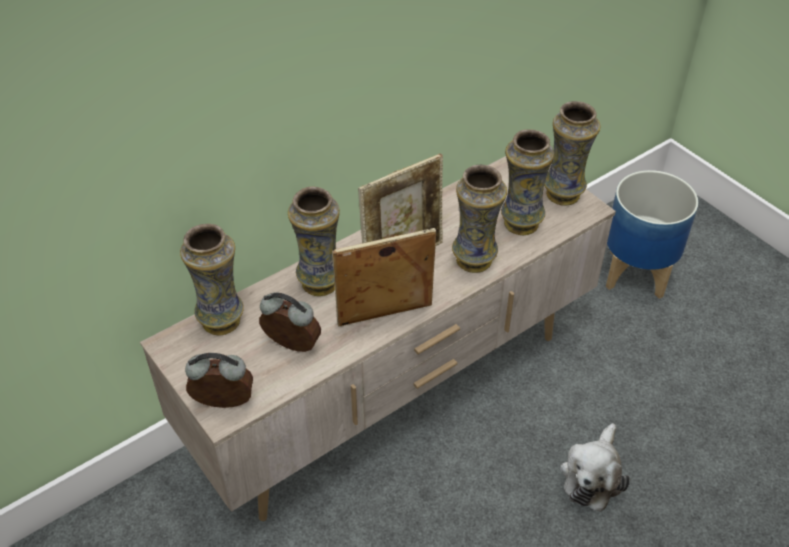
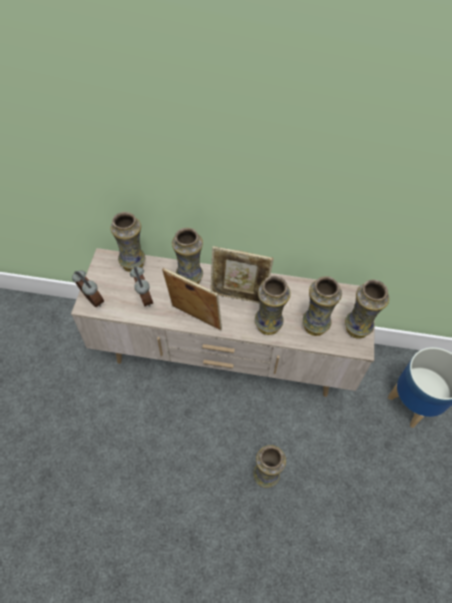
camera: 45 degrees right, 10 degrees up
(592, 475) = (266, 476): plush toy -> vase

